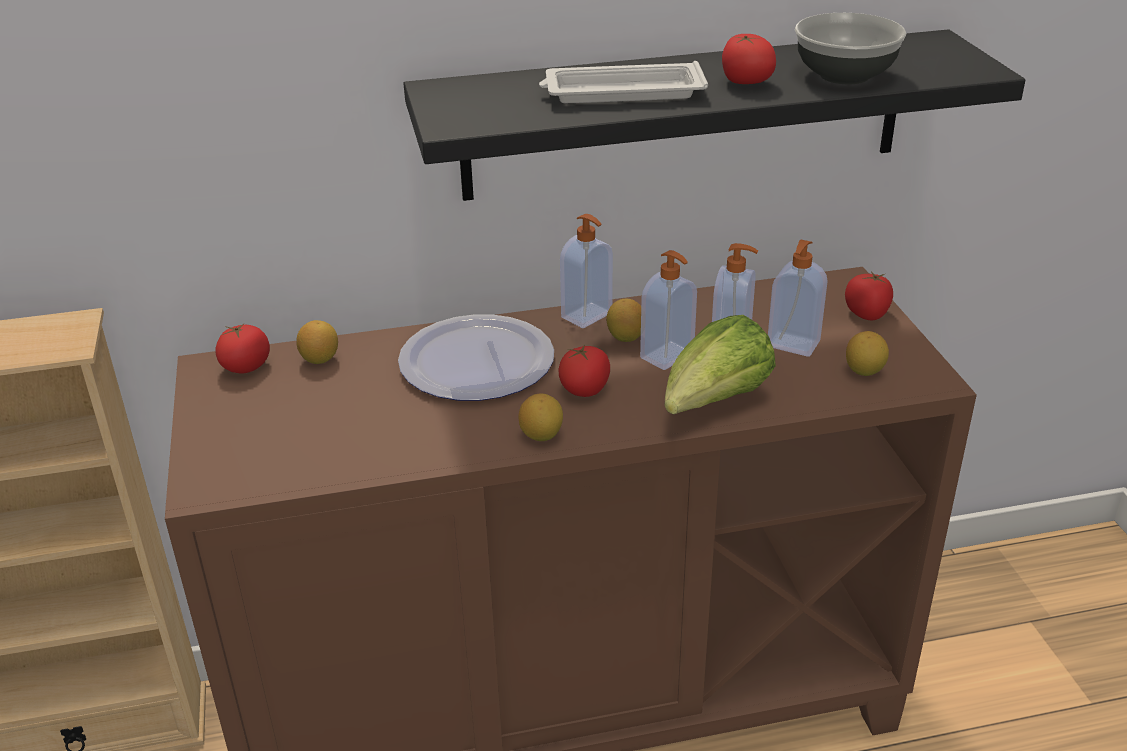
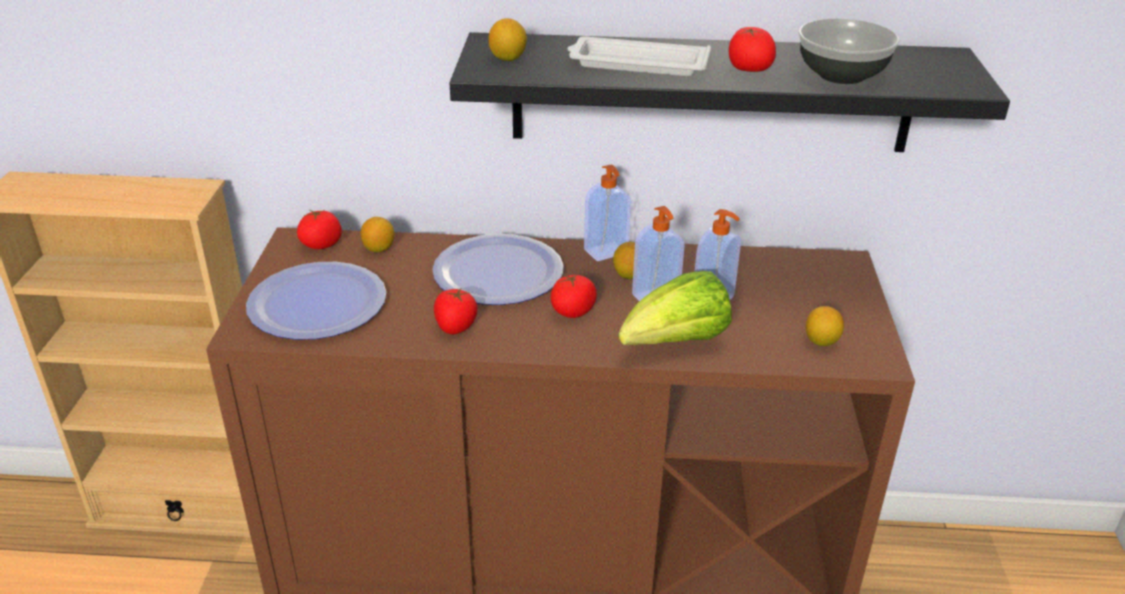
camera: 15 degrees right, 0 degrees up
(277, 437) = (317, 303): none -> plate
(541, 435) = (519, 342): lemon -> lemon (508, 59)
(792, 345) = (769, 307): soap dispenser -> none
(867, 313) = (850, 292): tomato -> tomato (455, 326)

